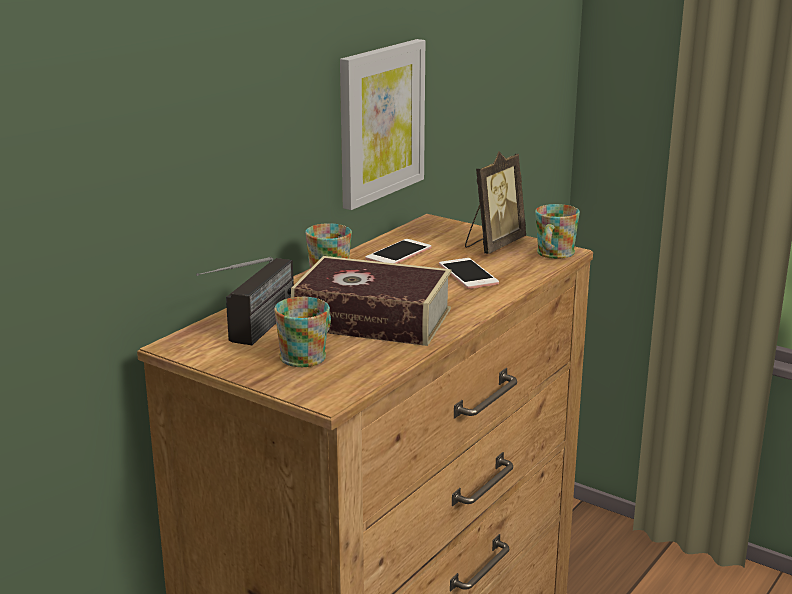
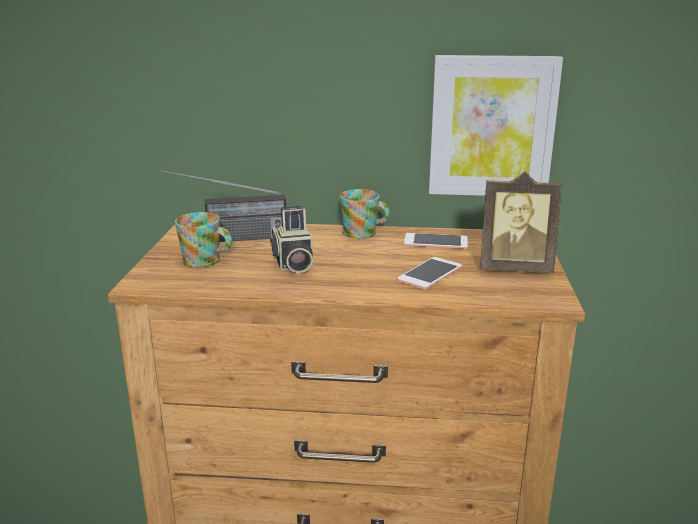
camera: 60 degrees right, 0 degrees up
(372, 319) = (292, 264): book -> camera
(552, 254) = (536, 296): mug -> none

